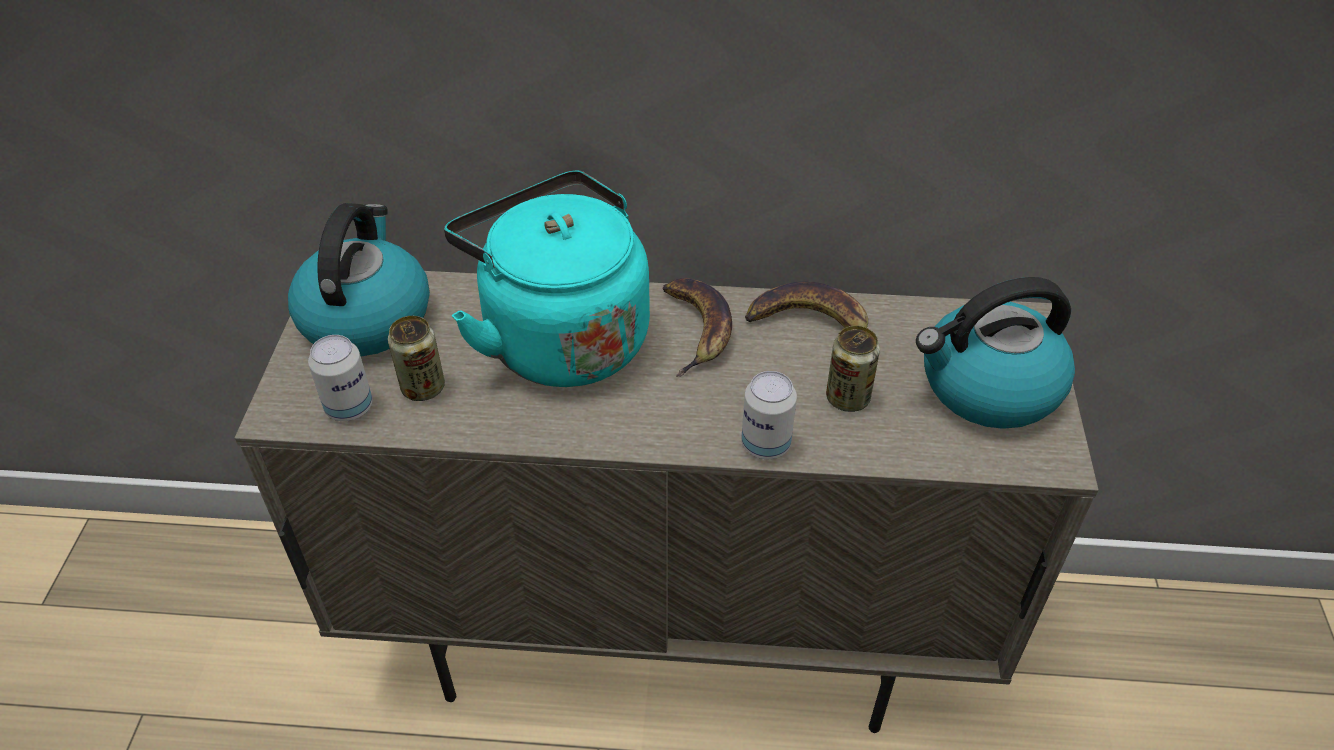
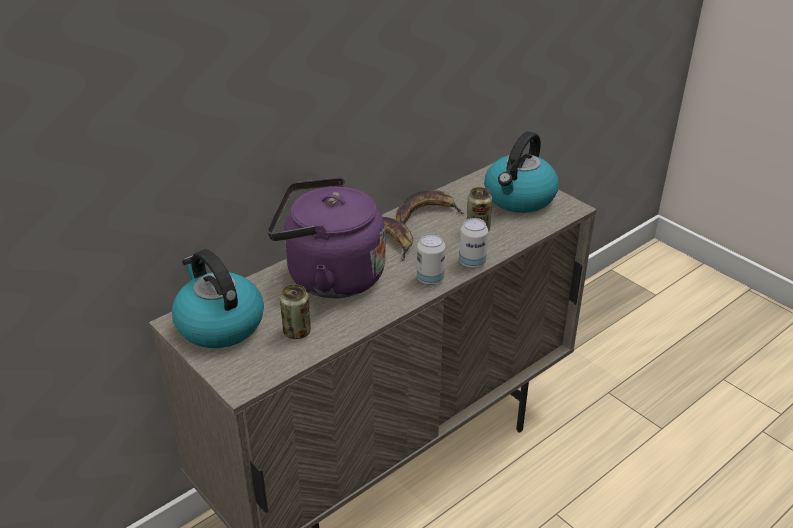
camera: 45 degrees left, 10 degrees down
(349, 407) = (273, 361): can -> can (430, 279)
(560, 337) = (329, 277): turquoise kettle -> purple kettle

